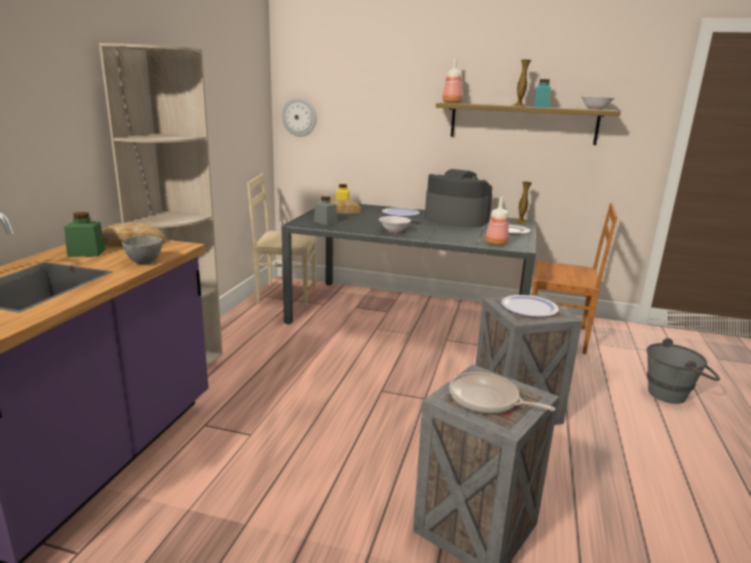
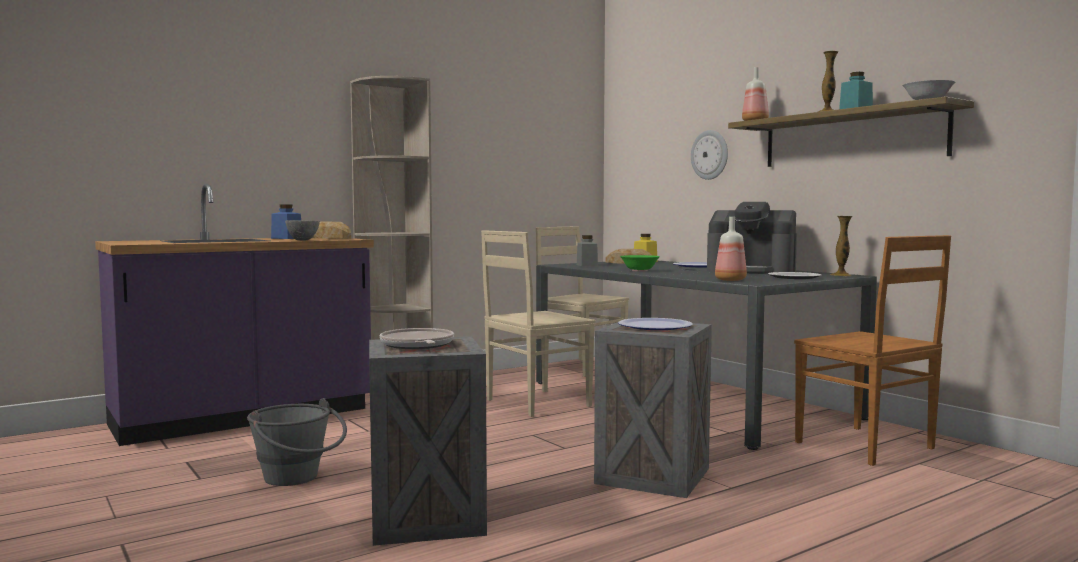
camera: 40 degrees right, 15 degrees down
(86, 253) = (286, 238): green jar -> blue jar
(299, 117) = (625, 164): wall clock -> wall clock (710, 155)
(323, 350) = (535, 403): none -> beige chair
(394, 231) = (639, 271): white bowl -> green bowl
(455, 220) = (752, 271): coffee machine -> coffee machine turned 135 degrees clockwise
(674, 394) = (936, 522): grey bucket -> grey bucket (297, 479)

